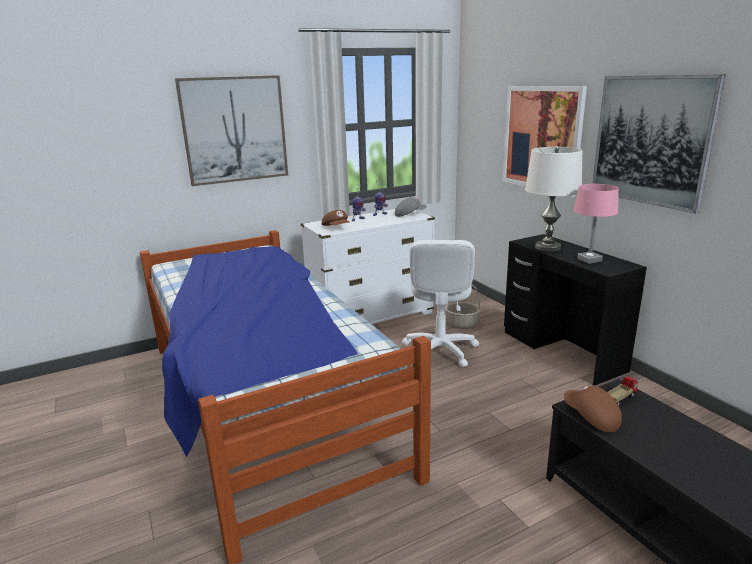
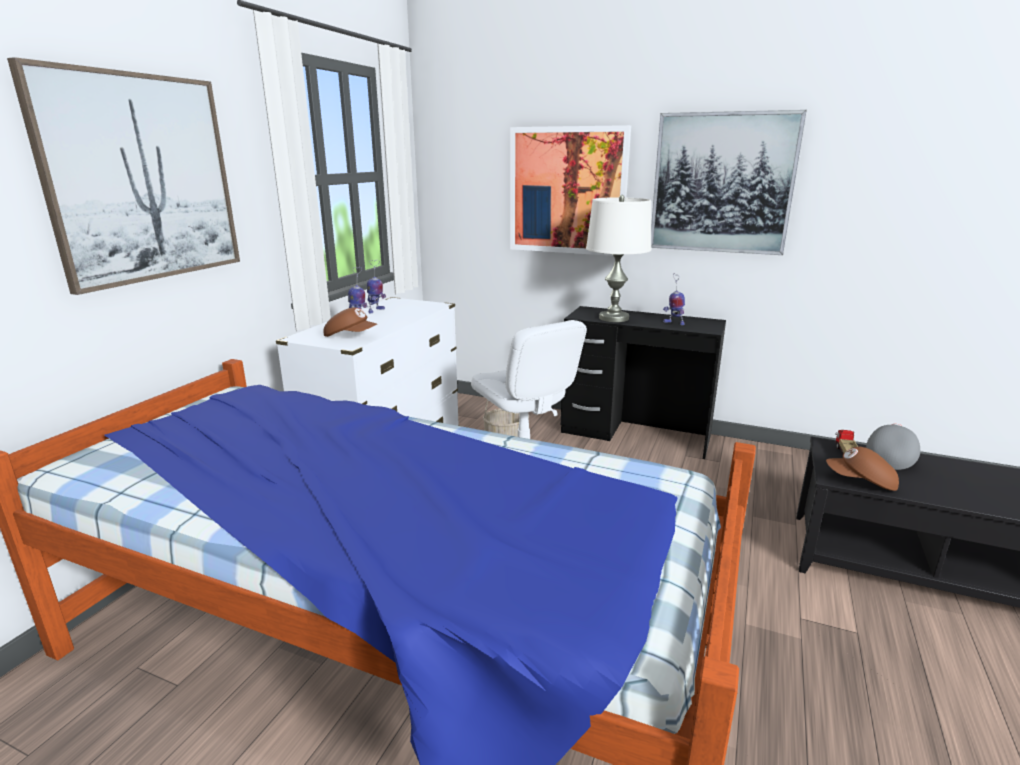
camera: 40 degrees left, 0 degrees up
(409, 214) = (417, 305): grey cap -> grey cap (889, 457)
(589, 260) = (673, 323): pink table lamp -> toy robot

